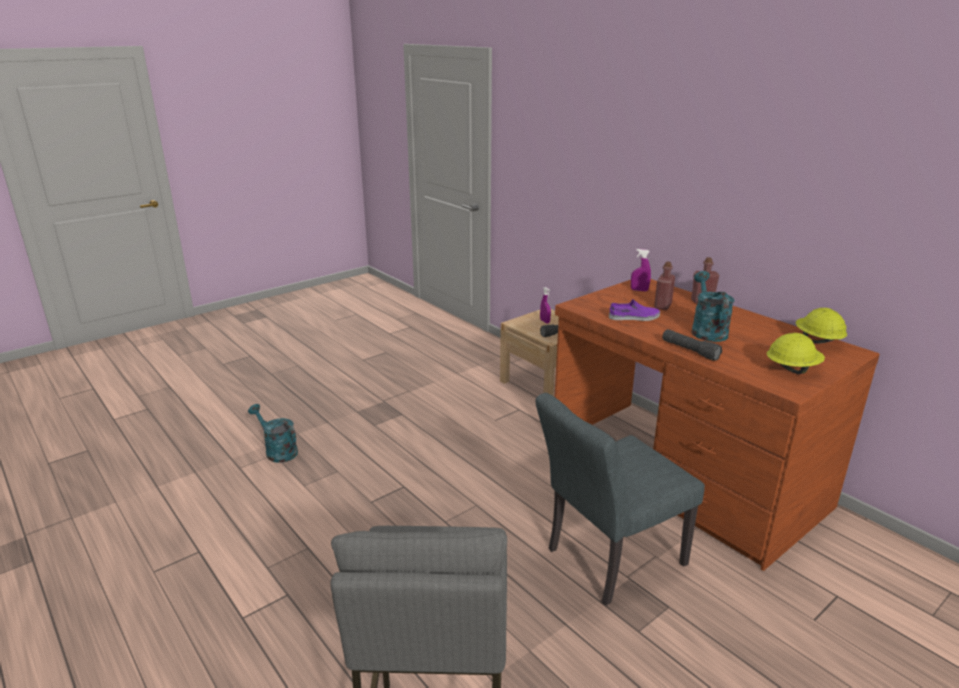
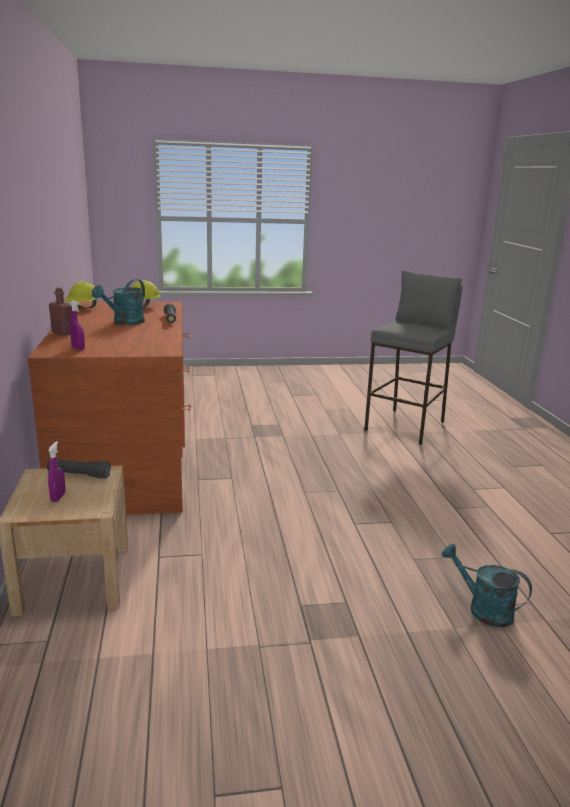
camera: 150 degrees left, 5 degrees down
(277, 451) = (483, 609): turquoise watering can -> turquoise watering can turned 150 degrees clockwise
(607, 560) = (255, 444): grey chair -> none
(634, 317) = (148, 336): purple shoe -> none
(662, 306) = (102, 337): red bottle -> none

